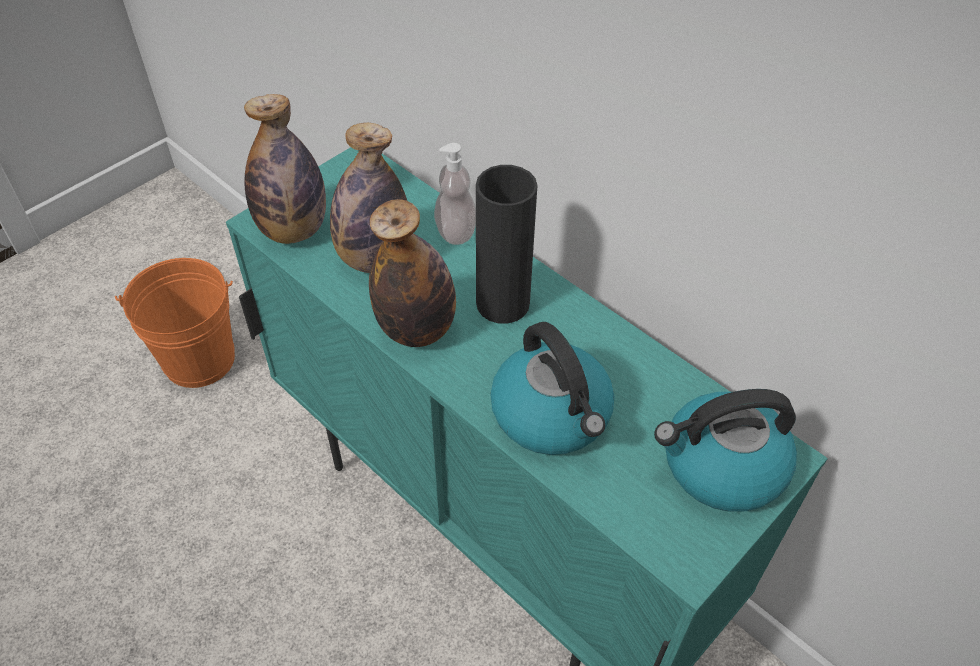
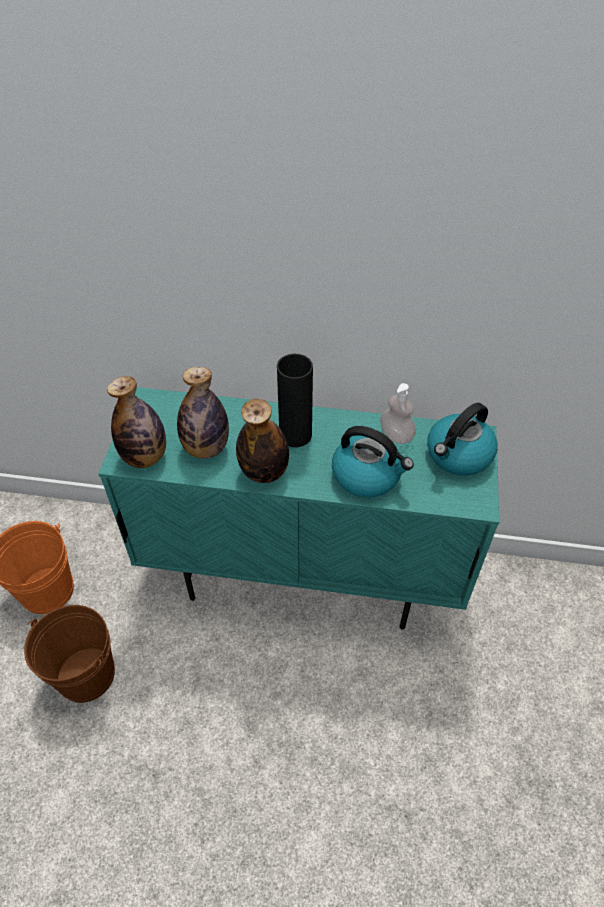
camera: 35 degrees left, 0 degrees up
(160, 481) = (86, 674): none -> brown bucket
(456, 231) = (237, 411): soap dispenser -> soap dispenser (396, 435)

